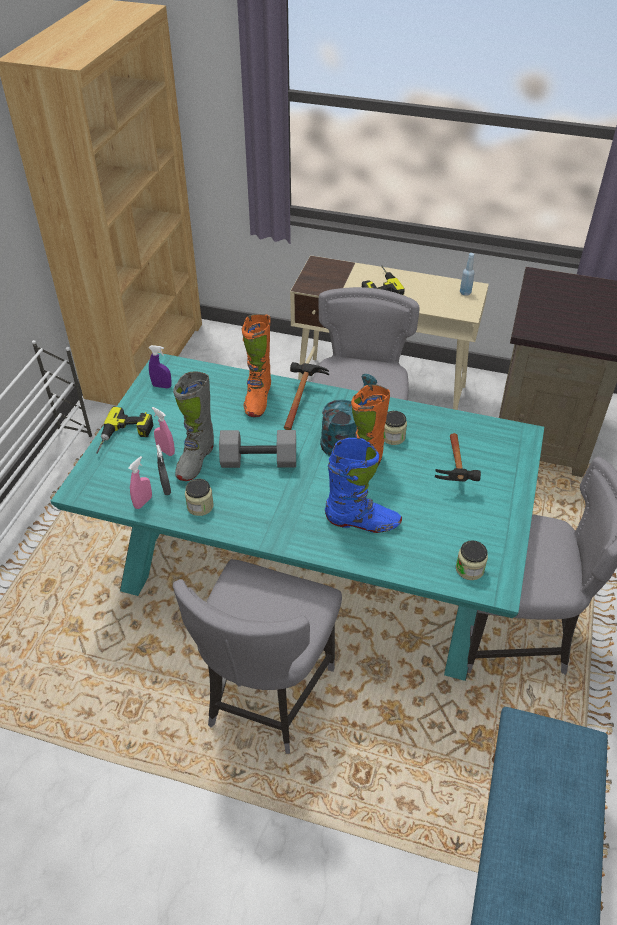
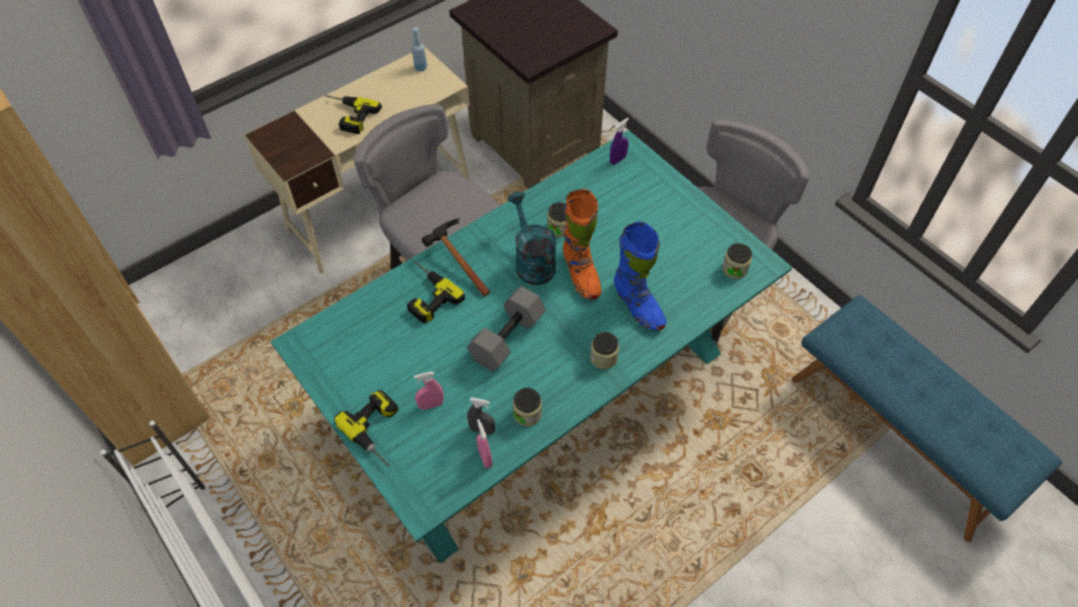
camera: 55 degrees left, 10 degrees up
(162, 386) = (332, 361): purple spray bottle -> purple spray bottle (618, 159)
(195, 460) = (464, 386): grey boot -> none
(258, 399) = (425, 294): orange boot -> power drill
(266, 696) = (641, 501): grey chair -> none
(291, 525) = (603, 358): none -> jar
(362, 522) = (638, 306): blue boot -> blue boot turned 105 degrees clockwise
(456, 474) = (634, 215): hammer -> none

